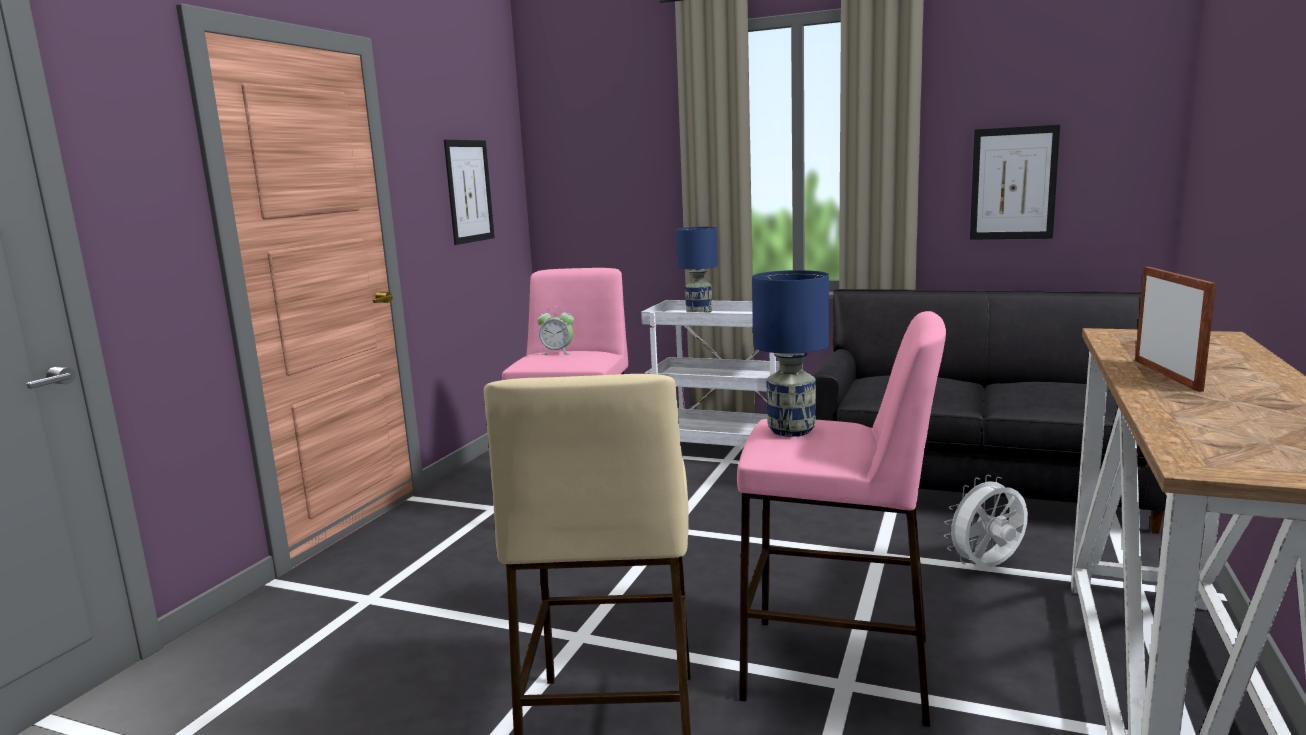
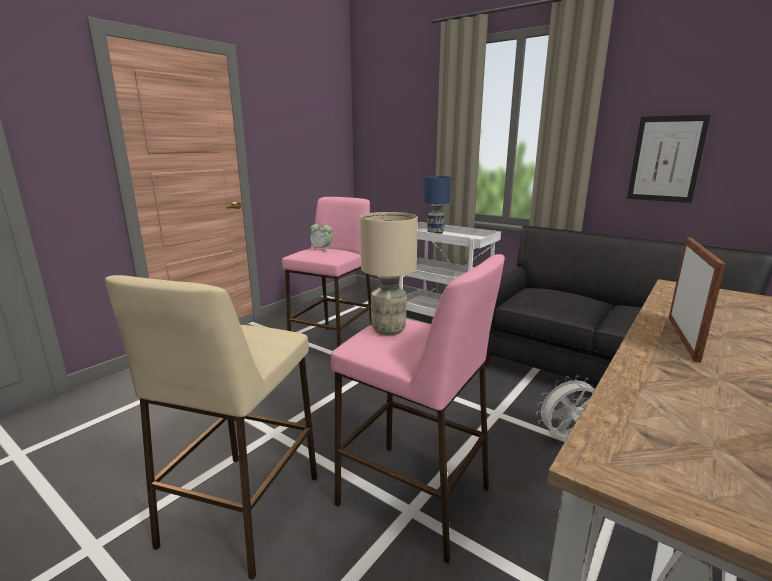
camera: 15 degrees right, 5 degrees up
(469, 191) = (307, 145): picture -> none
(791, 431) = (388, 330): blue table lamp -> beige table lamp

